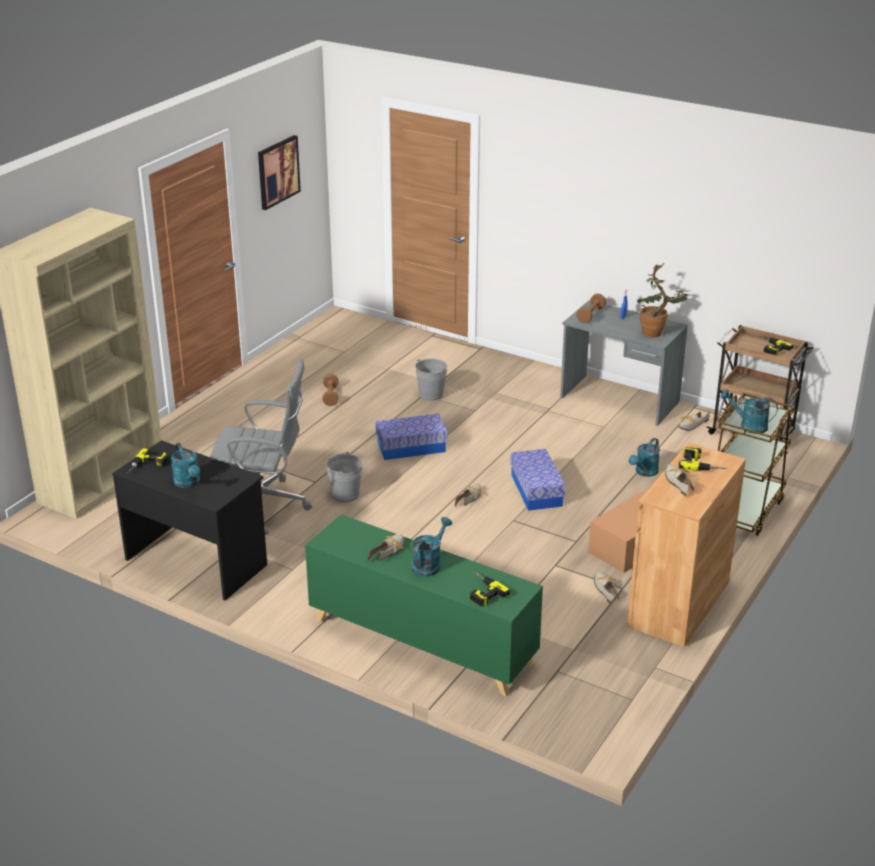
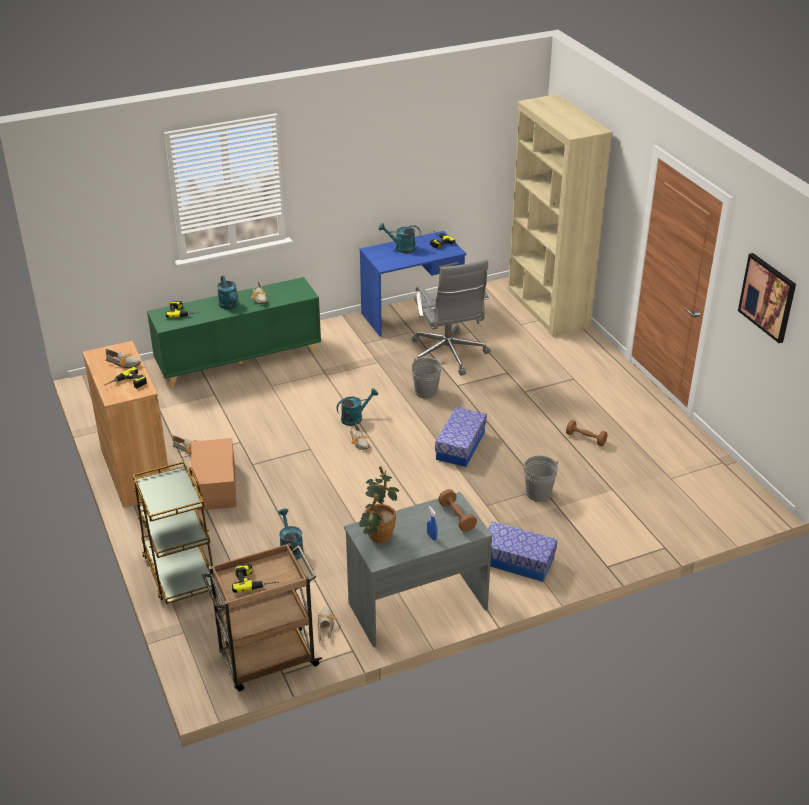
camera: 125 degrees right, 5 degrees up
(196, 561) = (412, 315): black desk -> blue desk
(263, 506) = (448, 355): grey office chair -> grey office chair turned 60 degrees counterclockwise
(536, 490) = (333, 478): storage box -> storage box (516, 561)
(748, 426) = (165, 481): turquoise watering can -> turquoise watering can (355, 418)

